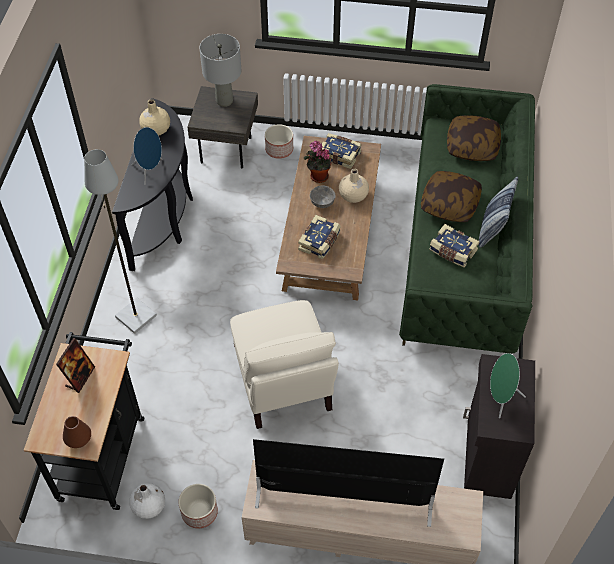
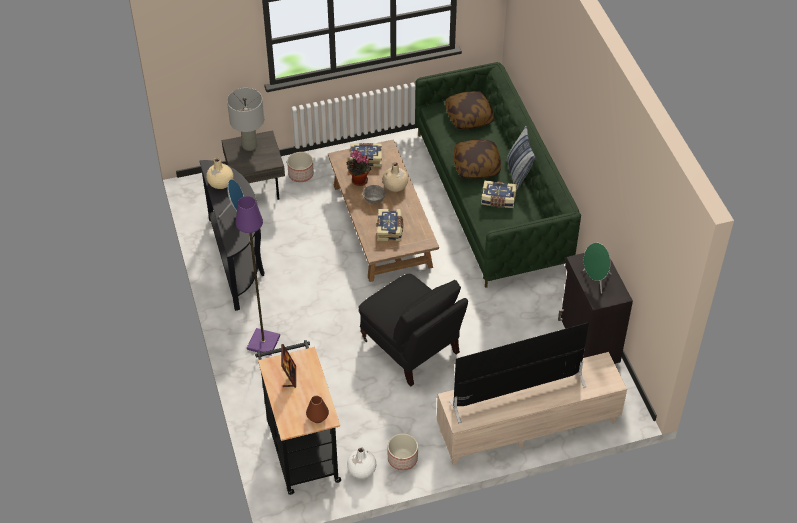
camera: 25 degrees left, 5 degrees down
(136, 317) = (264, 343): grey floor lamp -> purple floor lamp
(283, 384) = (411, 348): beige armchair -> black armchair

